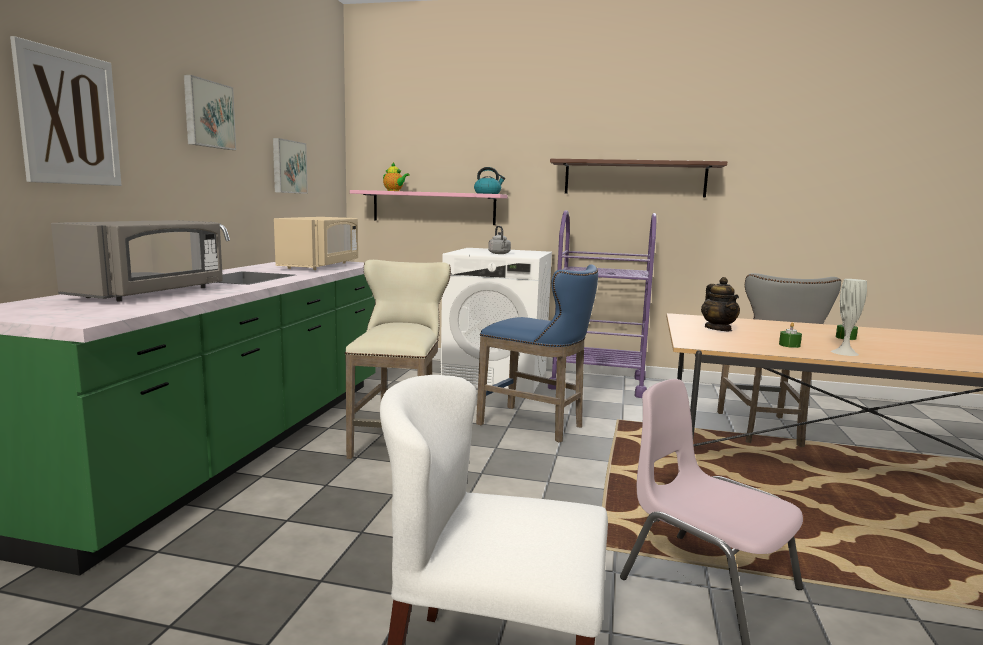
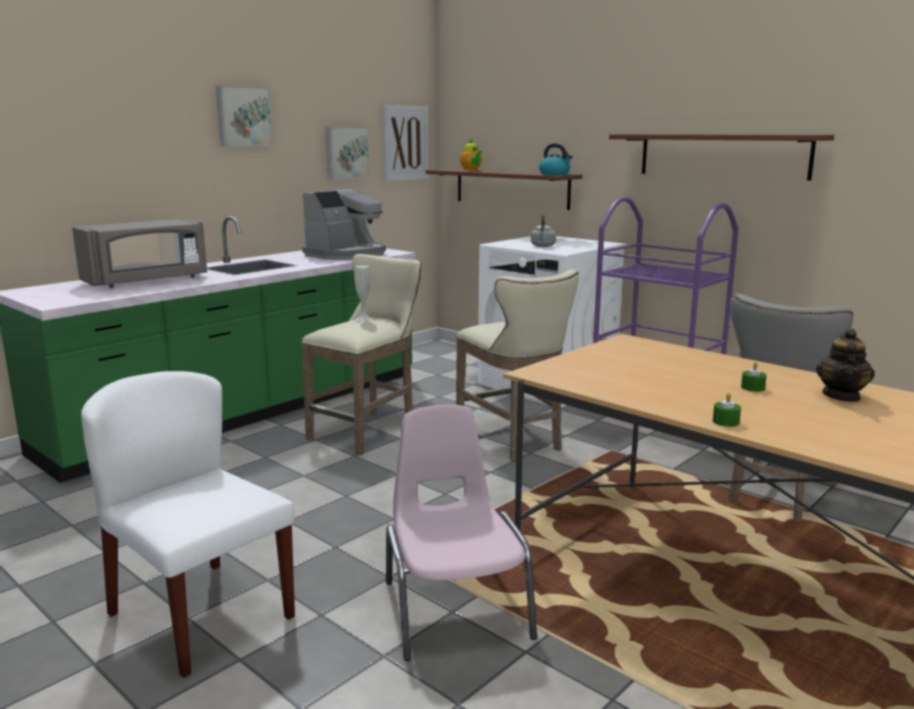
camera: 30 degrees right, 5 degrees up
(69, 118) = (103, 141): picture -> picture (405, 143)
(320, 266) = (347, 255): beige microwave -> coffee machine
(433, 207) = (511, 188): pink shelf -> brown shelf
(536, 426) = (513, 441): blue stool -> beige stool
(718, 329) = (620, 359): teapot -> teapot (841, 396)
(789, 345) = (643, 387): green candle -> green candle (725, 422)
(844, 352) = (682, 404): white vase -> white vase (363, 319)

